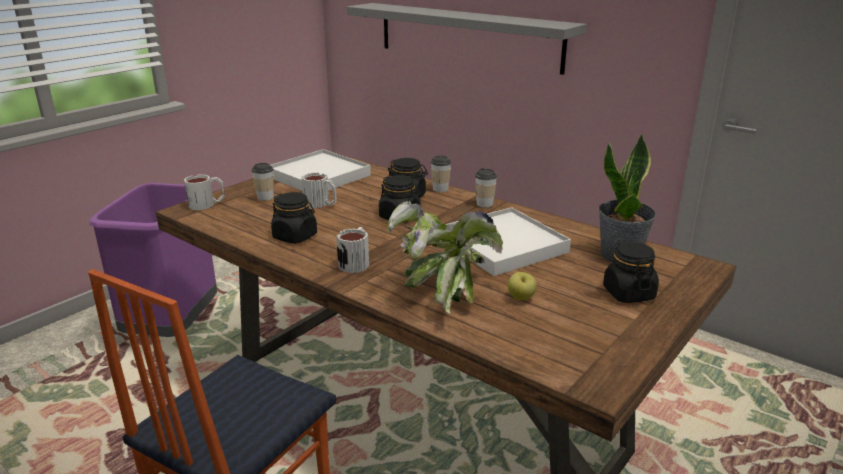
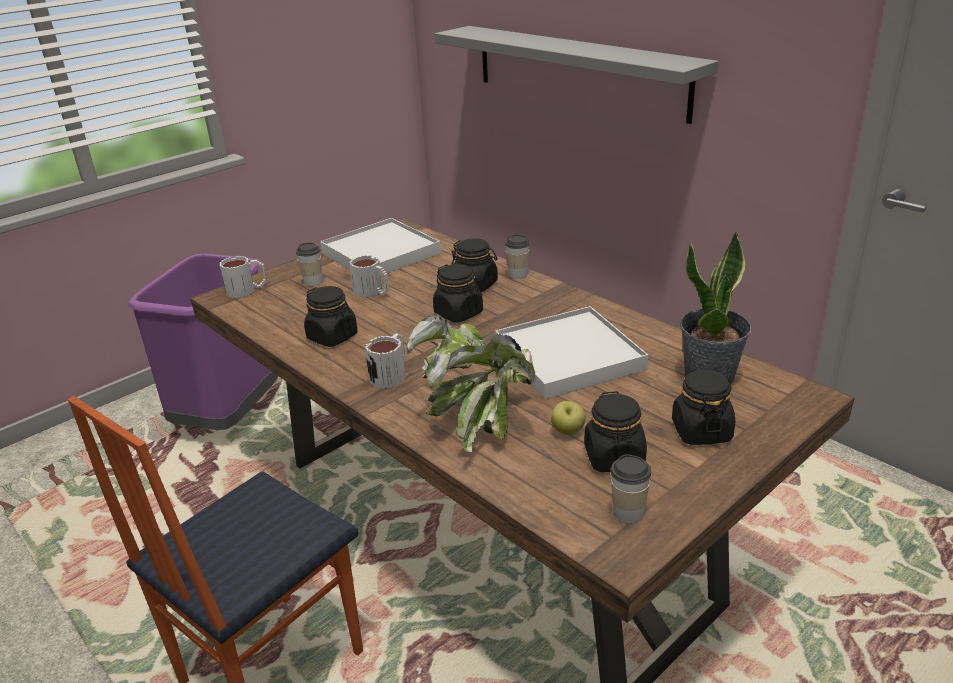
camera: 10 degrees right, 5 degrees up
(484, 204) = (565, 297): cup -> cup (628, 513)
(566, 315) = (614, 457): none -> black jar

